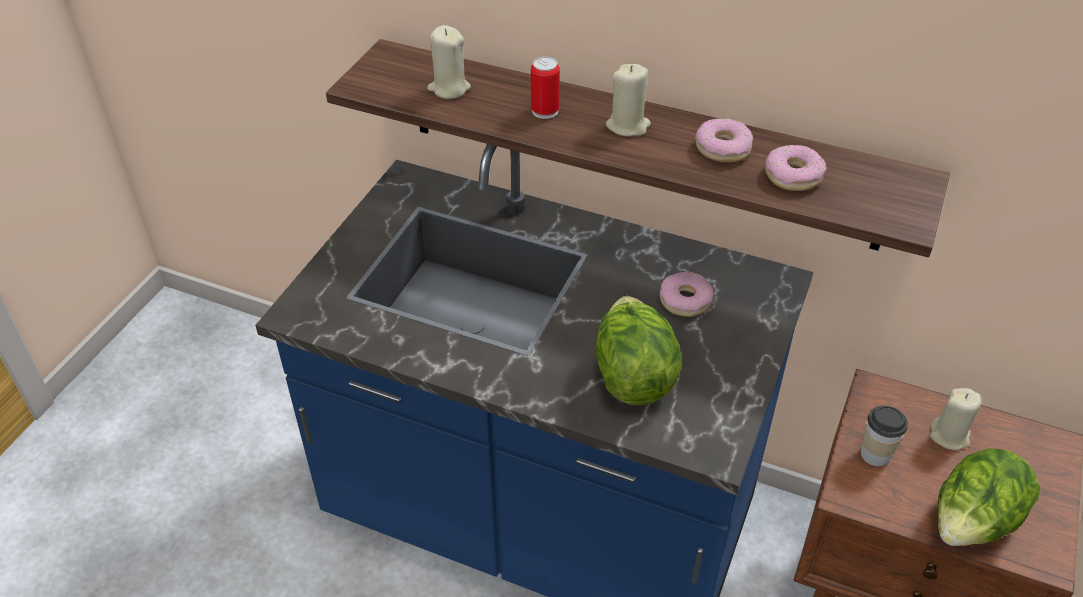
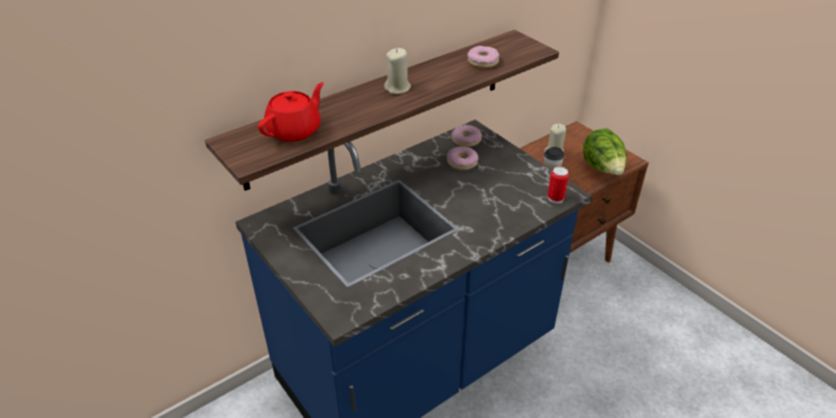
camera: 60 degrees left, 5 degrees down
(449, 88) = (295, 130): beige candle -> red teapot
(545, 111) = (356, 107): can -> can (555, 198)
(632, 375) = (500, 199): lettuce -> none
(723, 148) = (444, 70): donut -> donut (466, 140)

